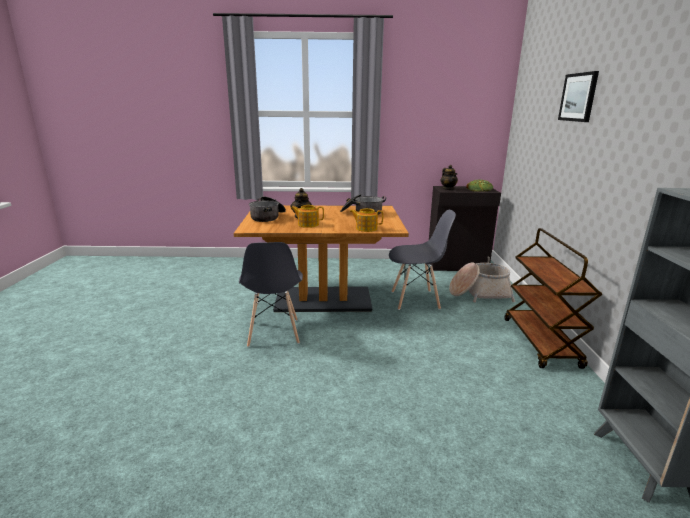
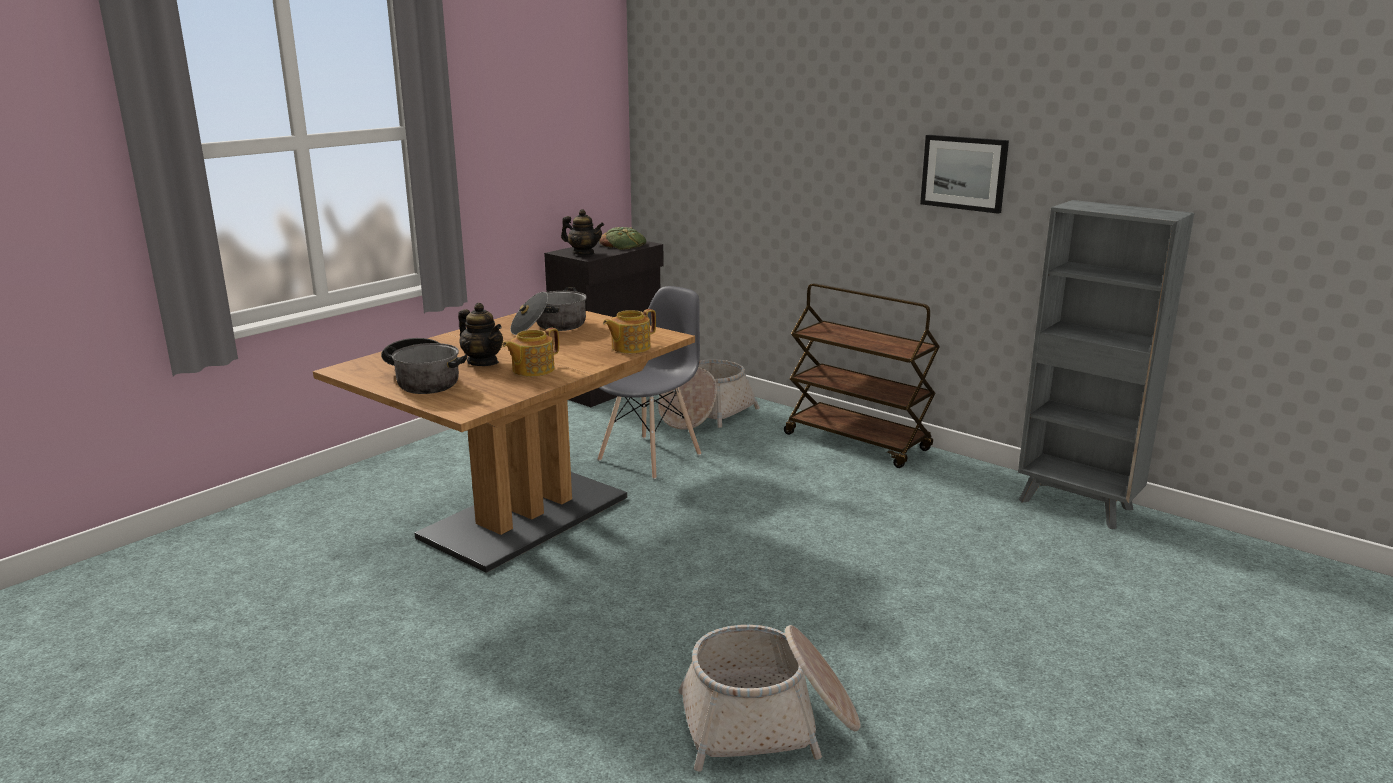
camera: 50 degrees left, 0 degrees up
(231, 432) = (769, 722): none -> basket
(273, 333) = (556, 597): grey chair -> none
(578, 97) = (810, 91): picture -> picture (964, 173)

